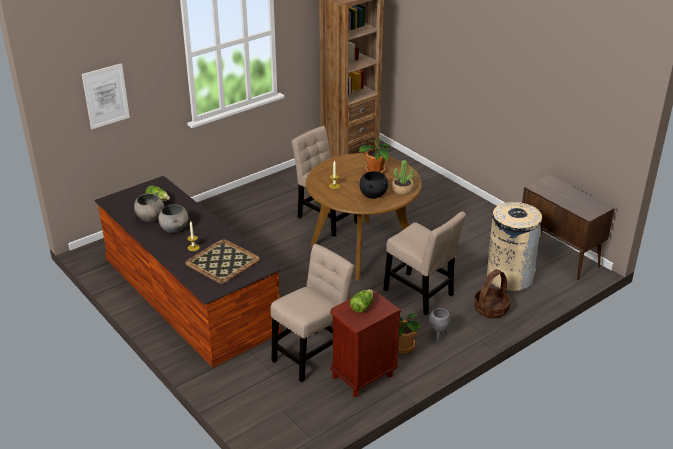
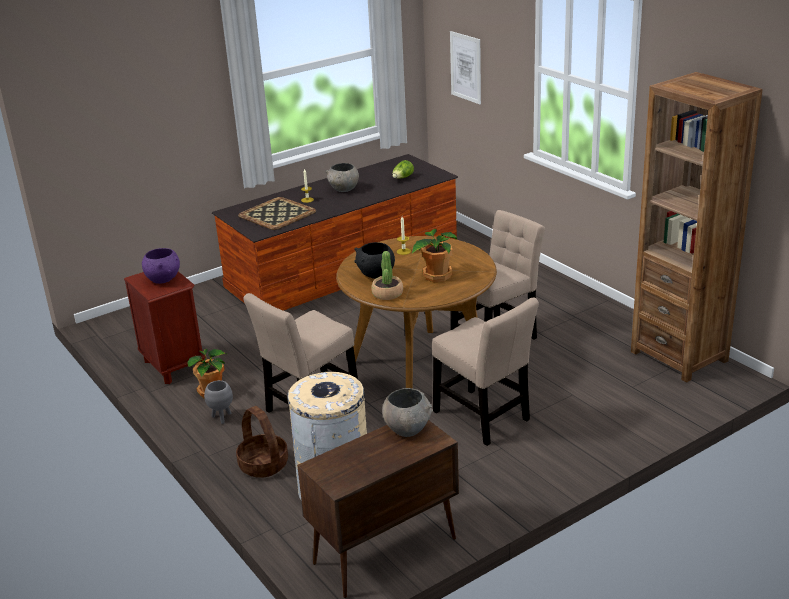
camera: 95 degrees right, 5 degrees down
(150, 218) = (368, 178): grey bowl -> grey bowl (407, 429)
(312, 354) = (222, 336): beige chair -> beige chair (484, 418)
(362, 306) = (163, 279): lettuce -> purple bowl

